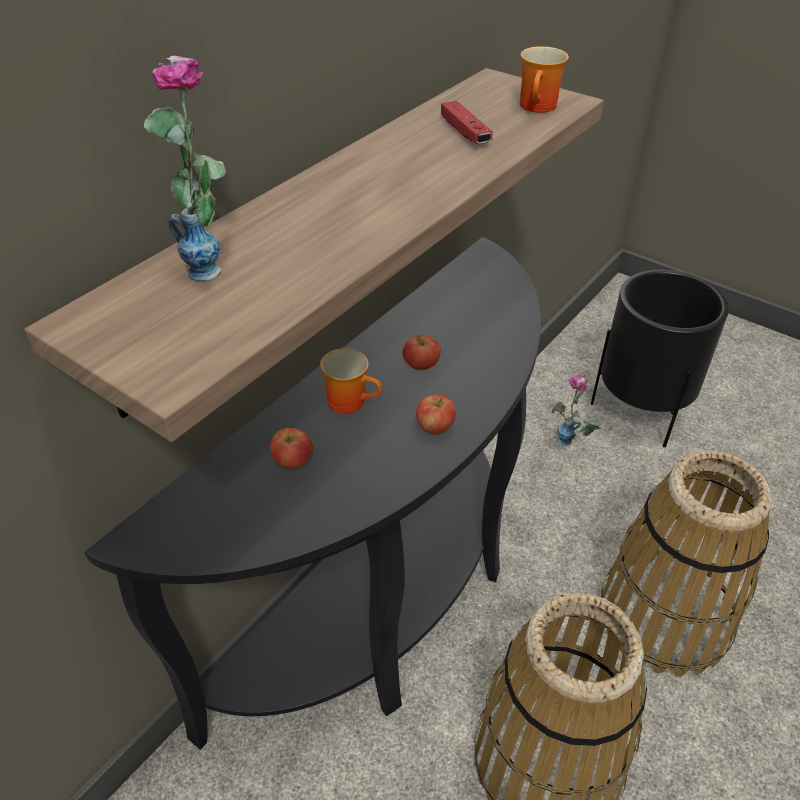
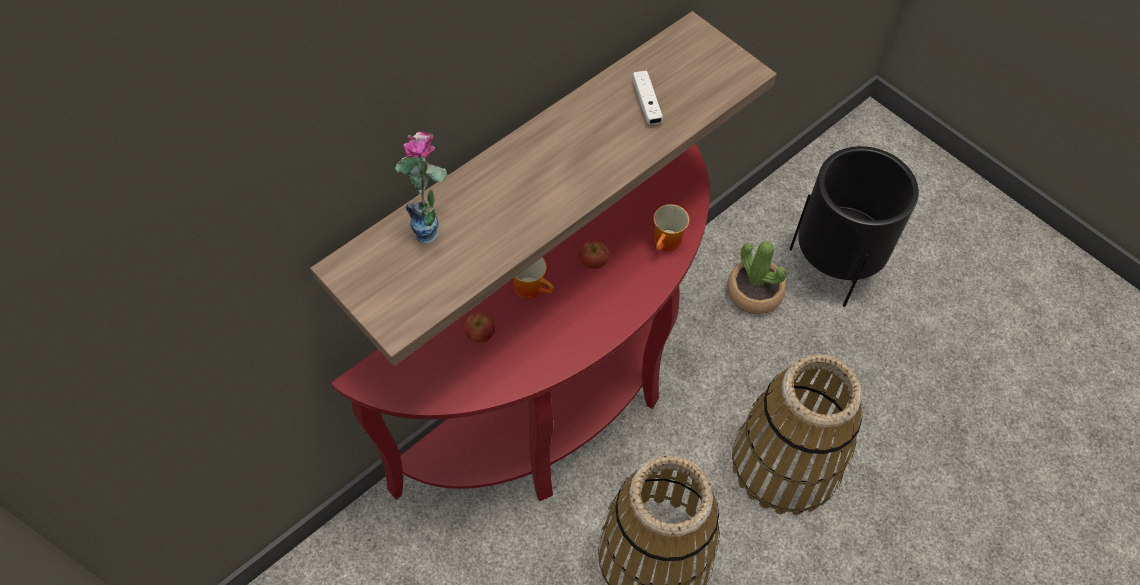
camera: 10 degrees right, 15 degrees up
(391, 603) = (561, 411): black console table -> red console table
(435, 427) = (590, 323): apple -> none
(465, 132) = (646, 103): red game controller -> white game controller
(540, 107) = (718, 78): mug -> mug (668, 243)
(569, 448) = (754, 292): vase -> potted plant

